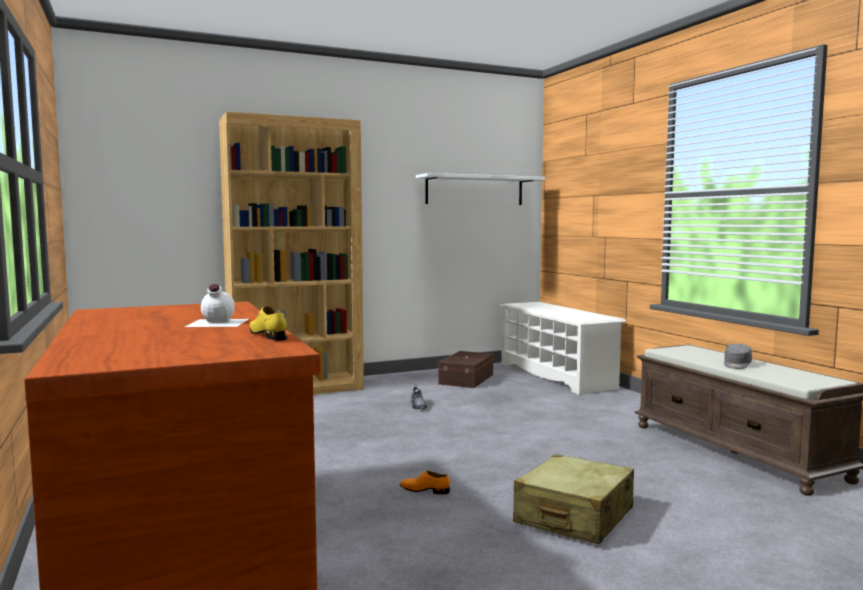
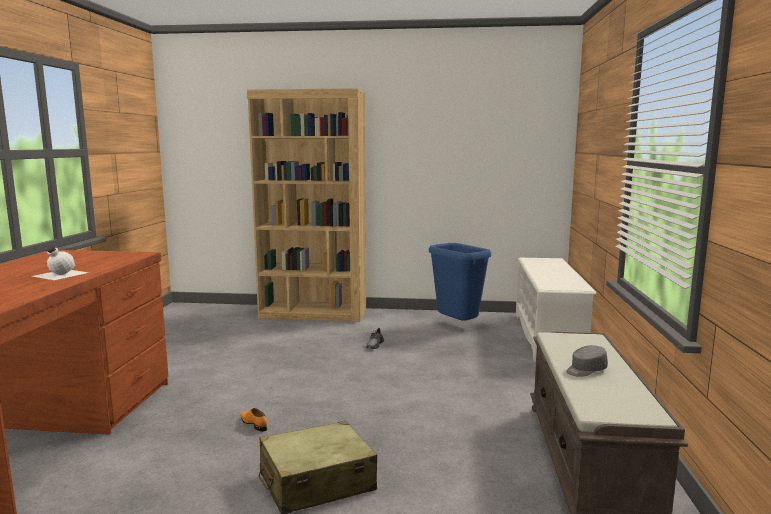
camera: 30 degrees right, 5 degrees up
(268, 335) = (33, 293): yellow shoe -> none
(467, 379) = (458, 326): brown storage box -> blue trash can
(475, 190) = (495, 145): white shelf -> none

